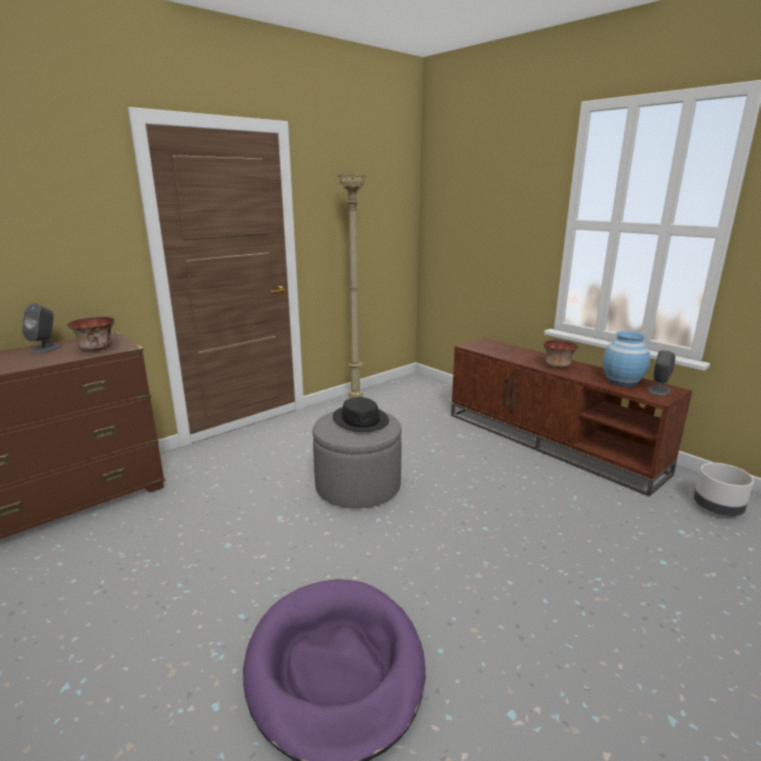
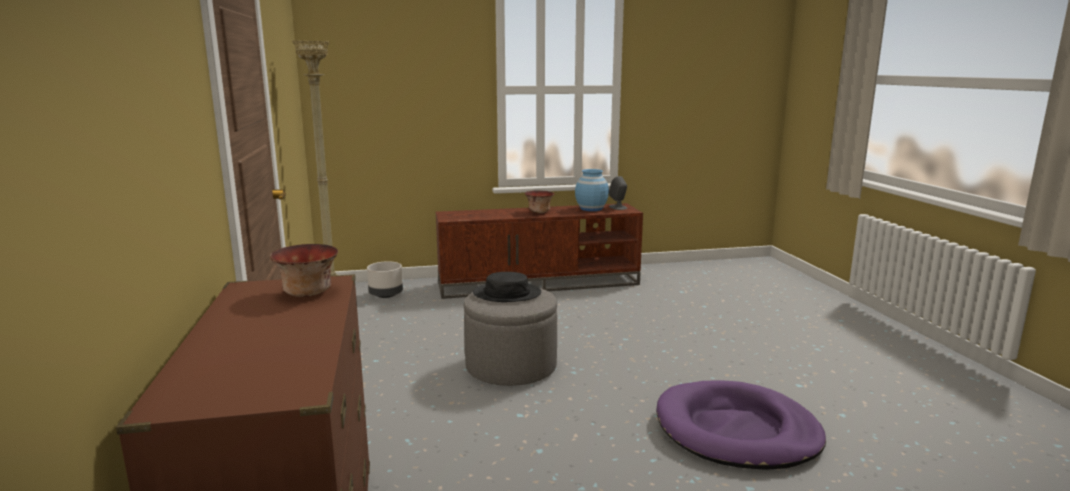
camera: 60 degrees left, 5 degrees down
(45, 349) = (241, 319): grey speaker -> none
(717, 509) = (669, 276): grey planter -> grey planter (386, 295)

